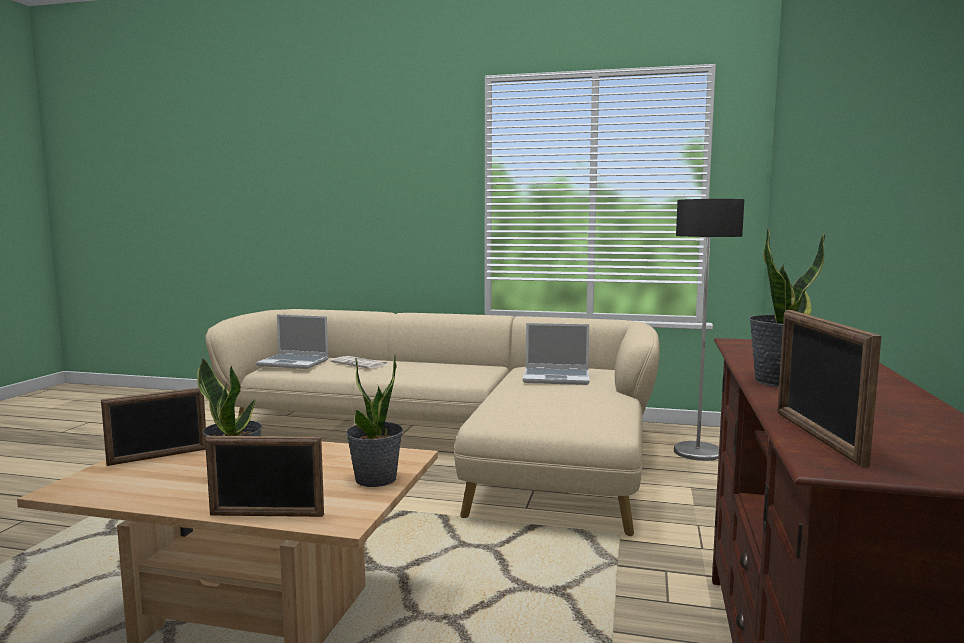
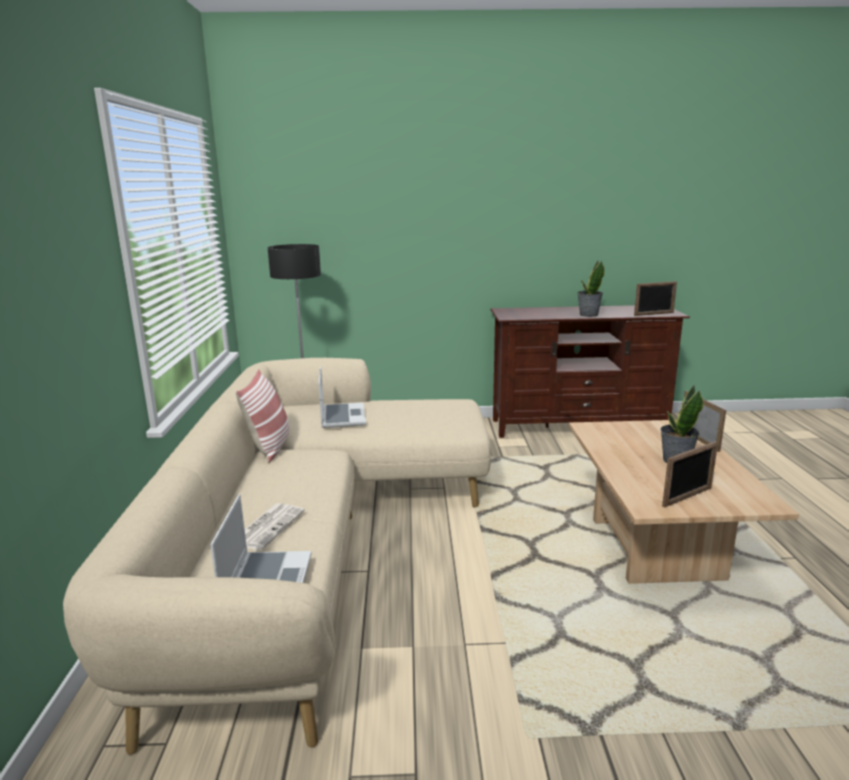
camera: 105 degrees left, 10 degrees up
(158, 457) = (687, 497): picture frame -> picture frame turned 105 degrees clockwise
(376, 479) = (628, 427): potted plant -> none
(507, 367) = (270, 446): none -> pillow

